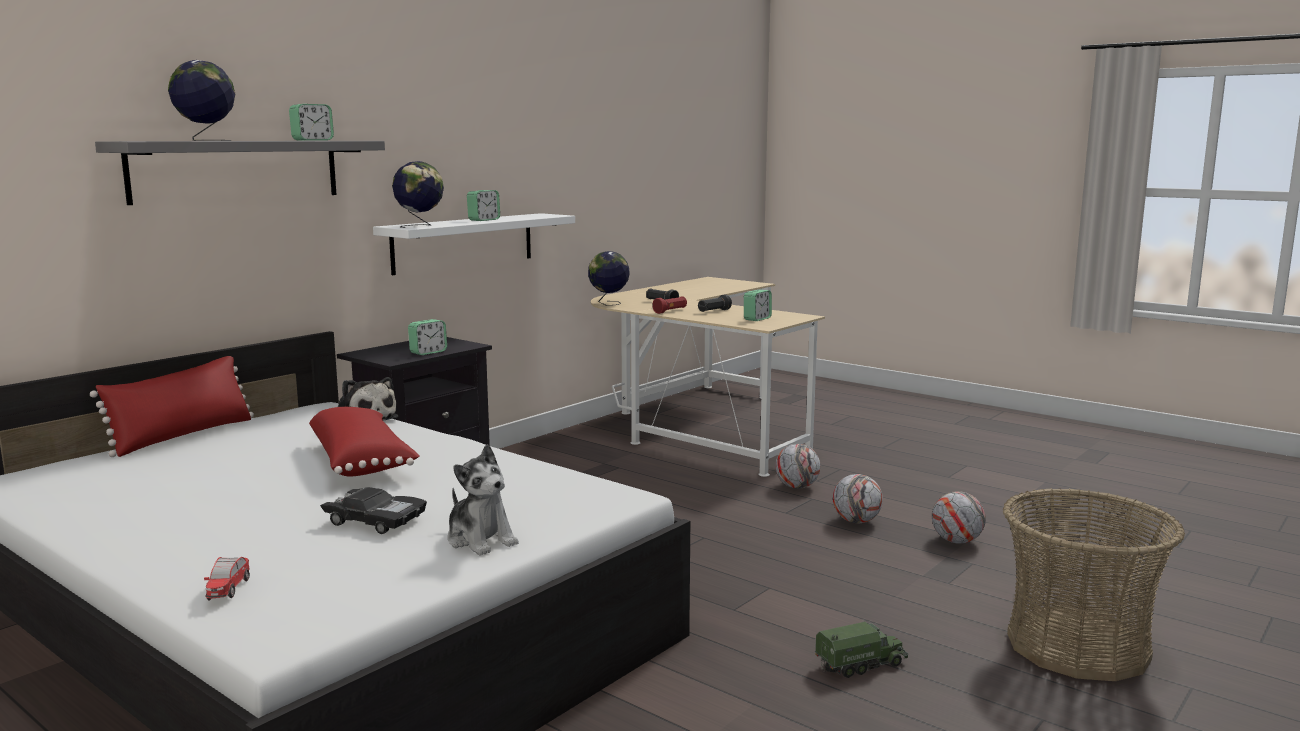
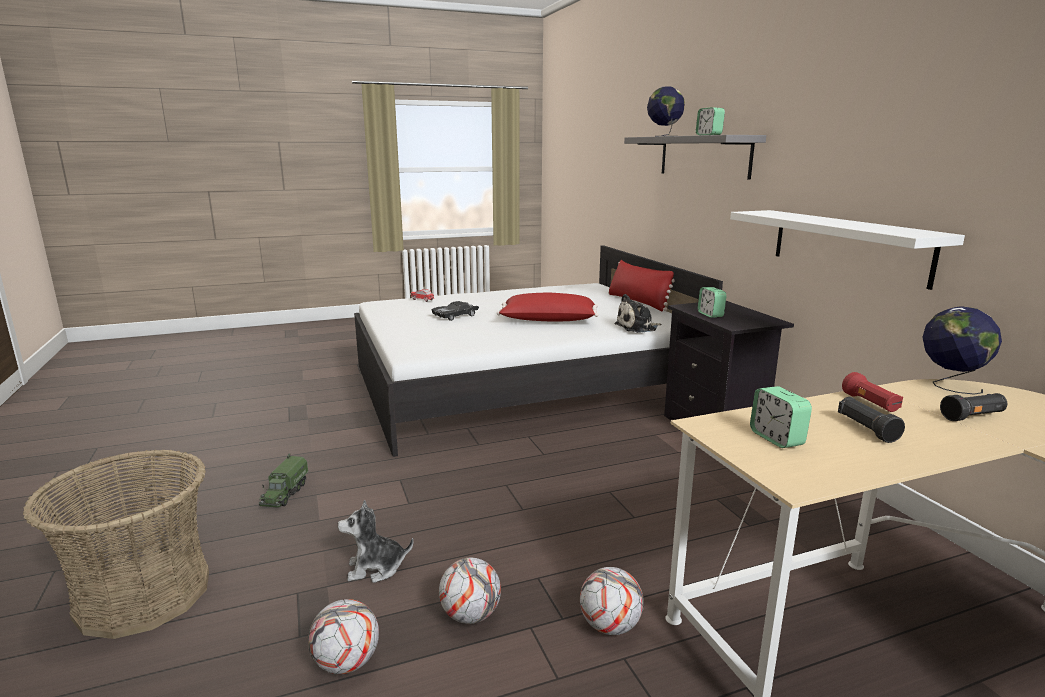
camera: 120 degrees right, 5 degrees up
(420, 226) = (762, 213): globe -> none
(481, 539) = (405, 326): plush toy -> plush toy (375, 568)
(484, 220) = (832, 221): alarm clock -> none

